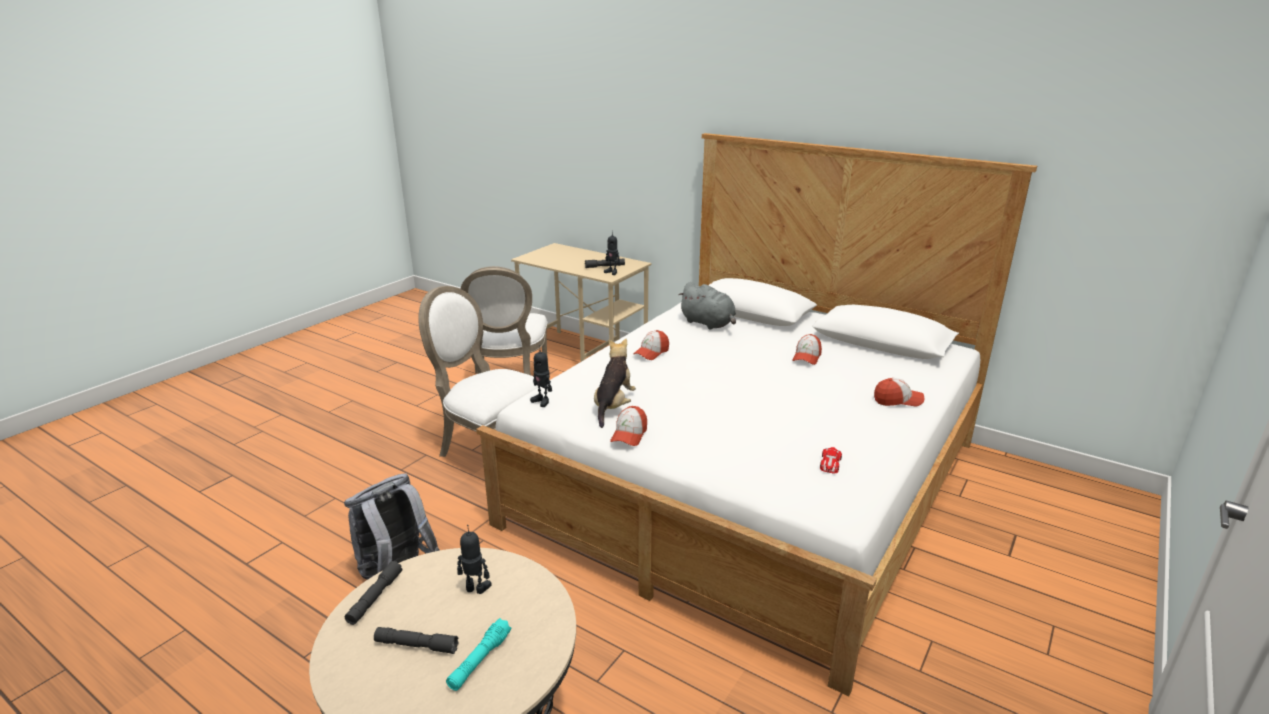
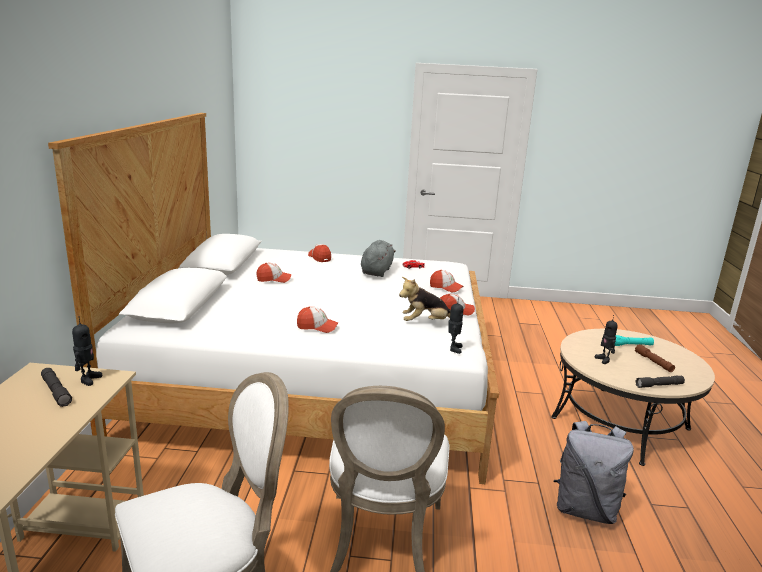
camera: 120 degrees left, 5 degrees down
(416, 645) = (653, 362): grey flashlight -> brown flashlight
(708, 324) = (224, 316): grey plush toy -> grey plush toy (377, 271)
(718, 459) = (446, 287): none -> cap

